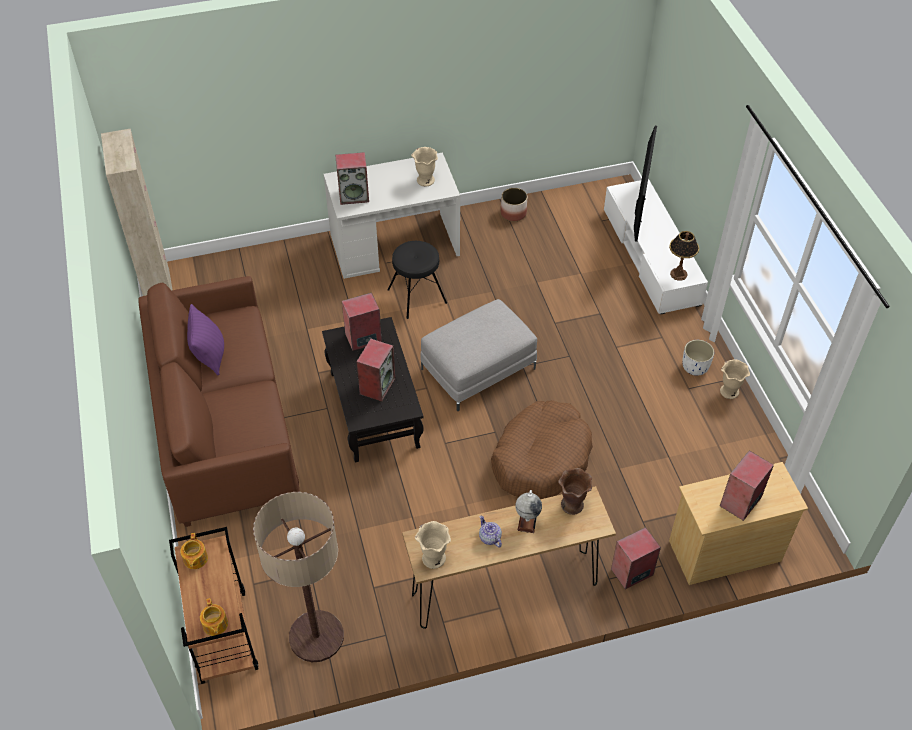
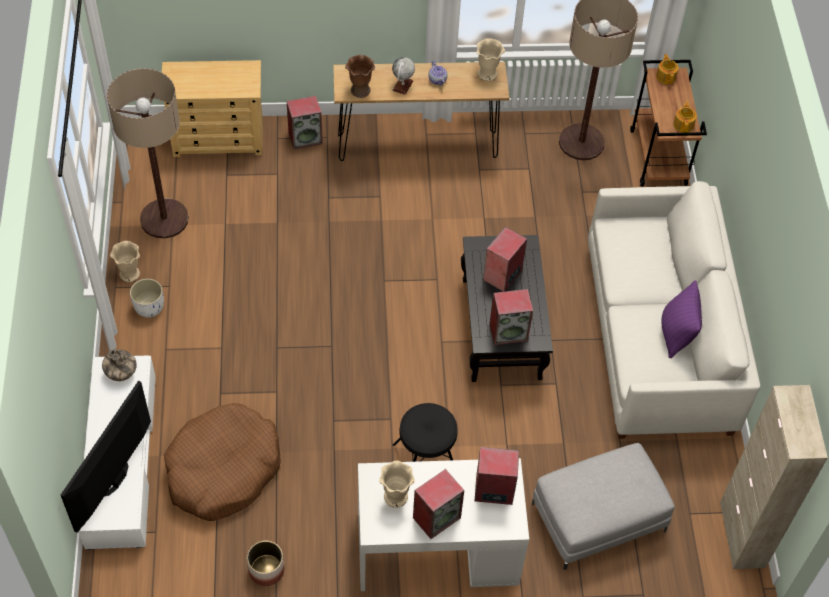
camera: 170 degrees left, 5 degrees up
(225, 428) = (658, 339): brown sofa -> white sofa
(478, 368) = (380, 353): grey ottoman -> grey ottoman (598, 518)
(541, 458) = (347, 246): brown dog bed -> brown dog bed (223, 469)
(678, 274) = (121, 373): table lamp -> vase
(729, 449) = (164, 219): none -> floor lamp
(741, 502) = (215, 75): speaker -> speaker (436, 517)

